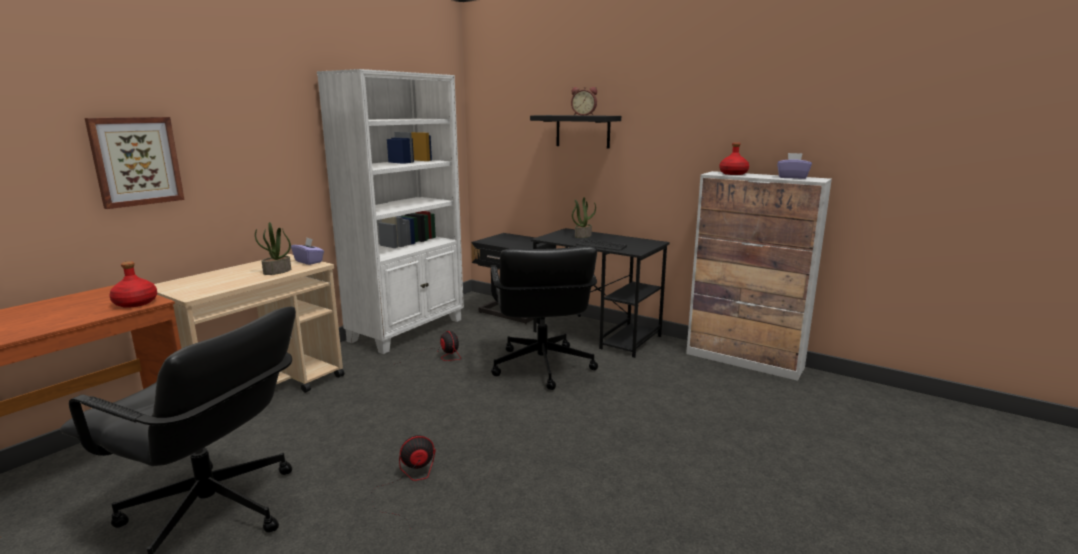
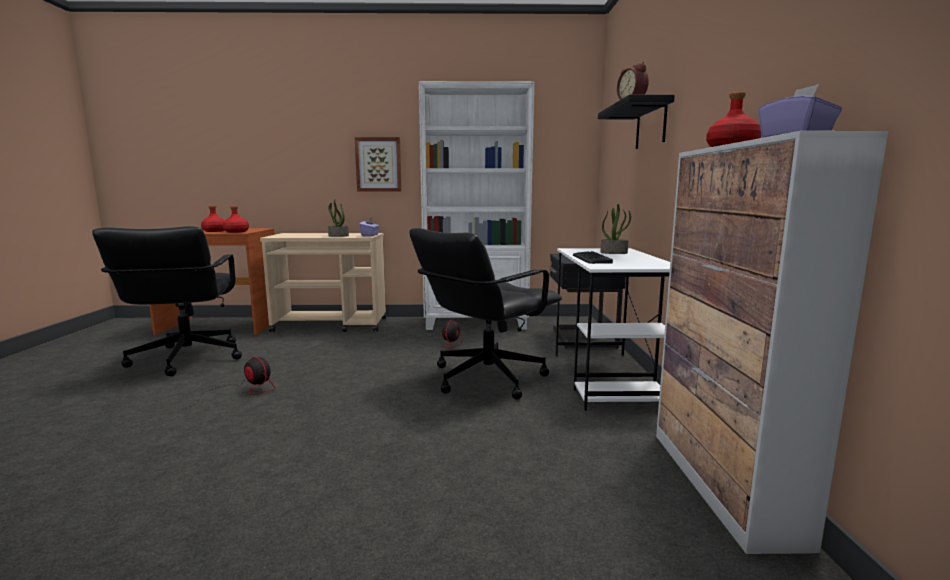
camera: 55 degrees right, 5 degrees down
(78, 312) = (214, 231): none -> red bottle
(136, 161) = (291, 155): picture -> picture (378, 164)
(597, 334) = (607, 379): black desk -> white desk

